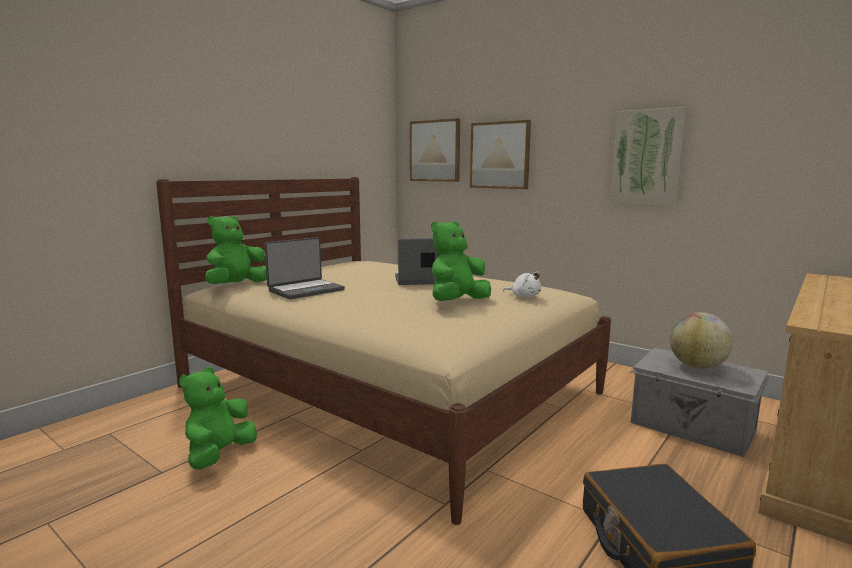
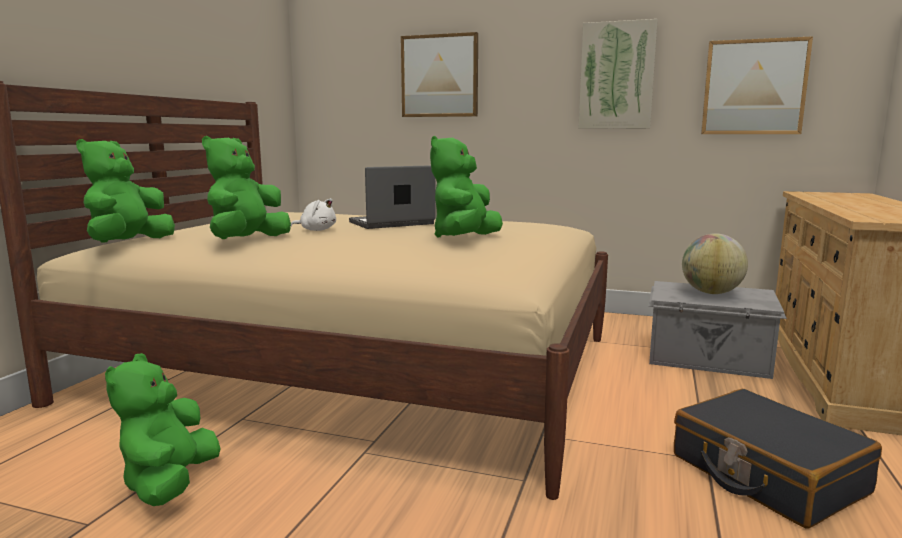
camera: 20 degrees left, 0 degrees up
(305, 290) = (247, 241): laptop -> green plush toy
(435, 151) = (350, 72): picture -> picture (754, 87)
(524, 296) = (529, 230): white plush toy -> white plush toy (316, 230)

